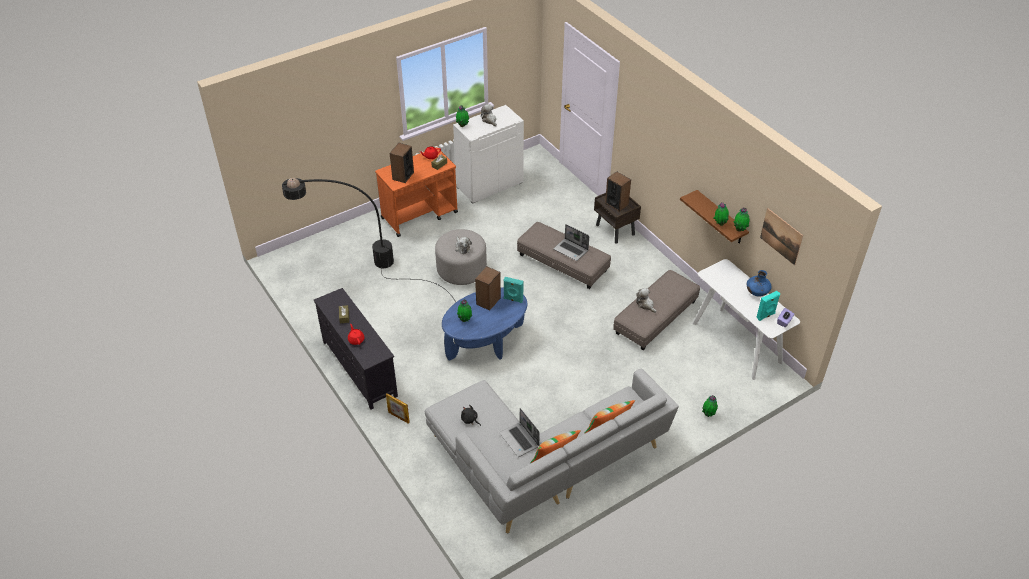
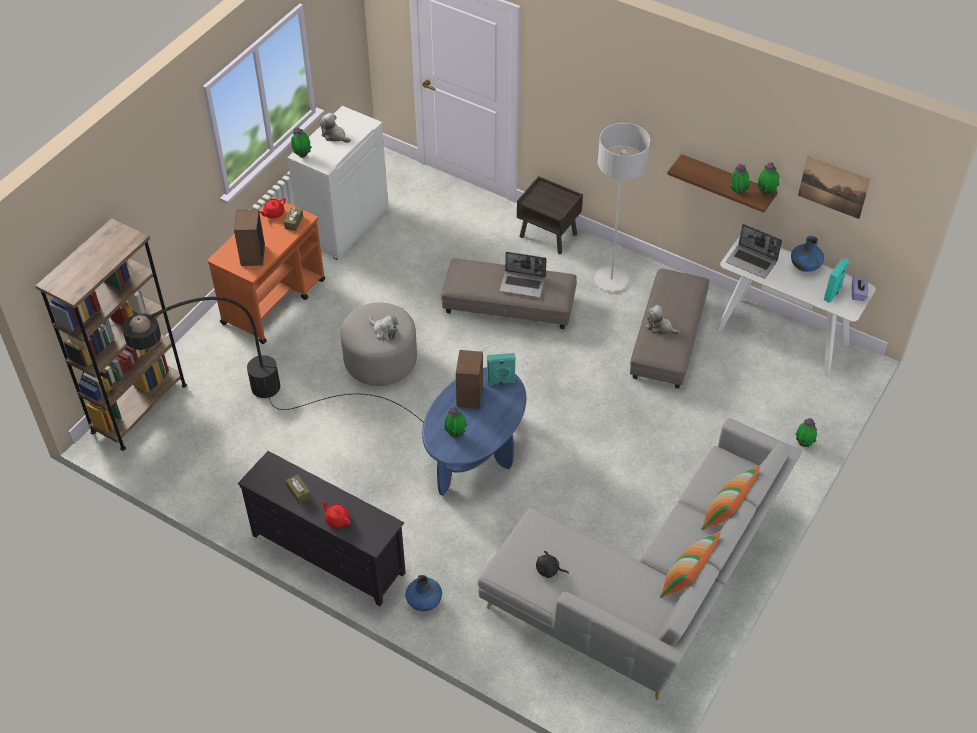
camera: 25 degrees left, 5 degrees up
(305, 249) = (139, 408): none -> brown bookcase
(398, 417) = (424, 601): picture frame -> blue vase
(520, 440) = (629, 572): laptop -> laptop (752, 262)
(616, 204) = (549, 201): speaker -> none
(640, 269) = (611, 280): none -> grey floor lamp

